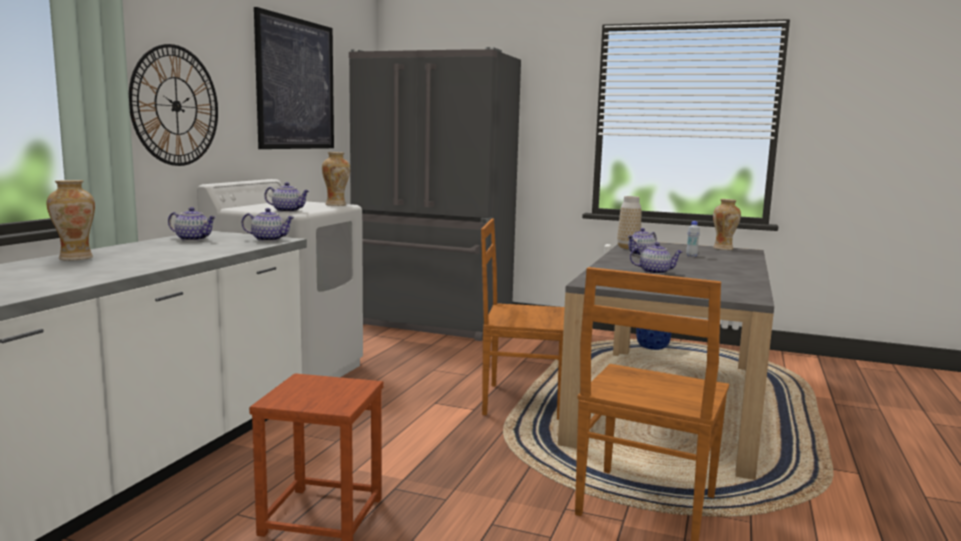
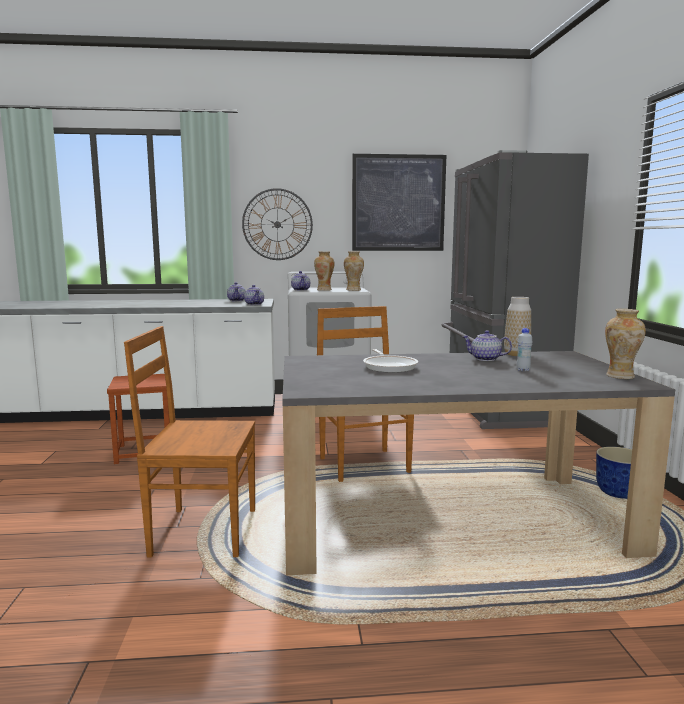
camera: 65 degrees right, 0 degrees up
(75, 258) = (162, 301): vase -> vase (324, 290)
(655, 272) = (389, 366): teapot -> frying pan

